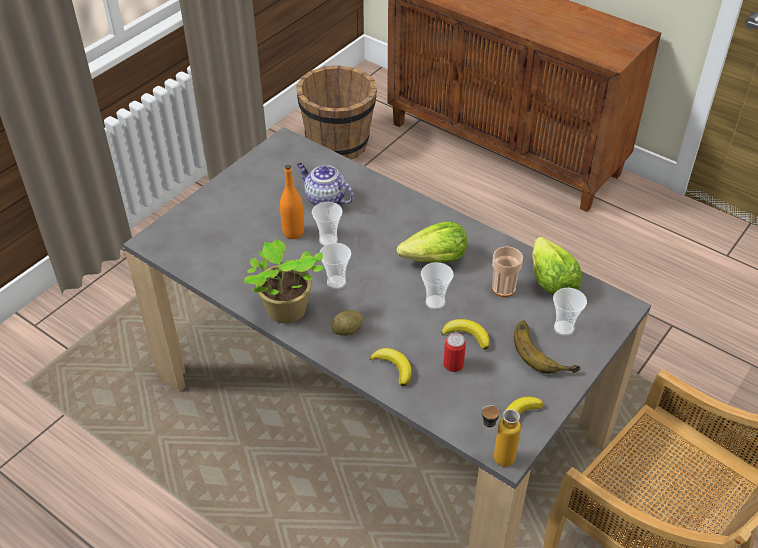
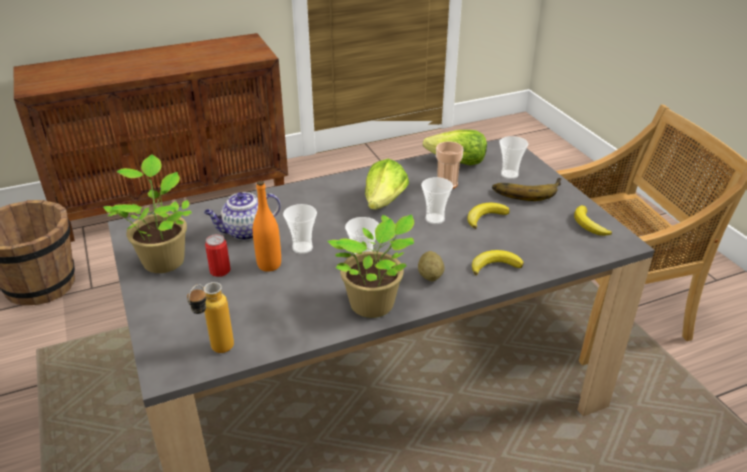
camera: 60 degrees left, 10 degrees down
(260, 177) = (163, 259): none -> potted plant
(453, 364) = (512, 234): can -> can (220, 271)
(495, 458) = (625, 250): bottle -> bottle (216, 352)

